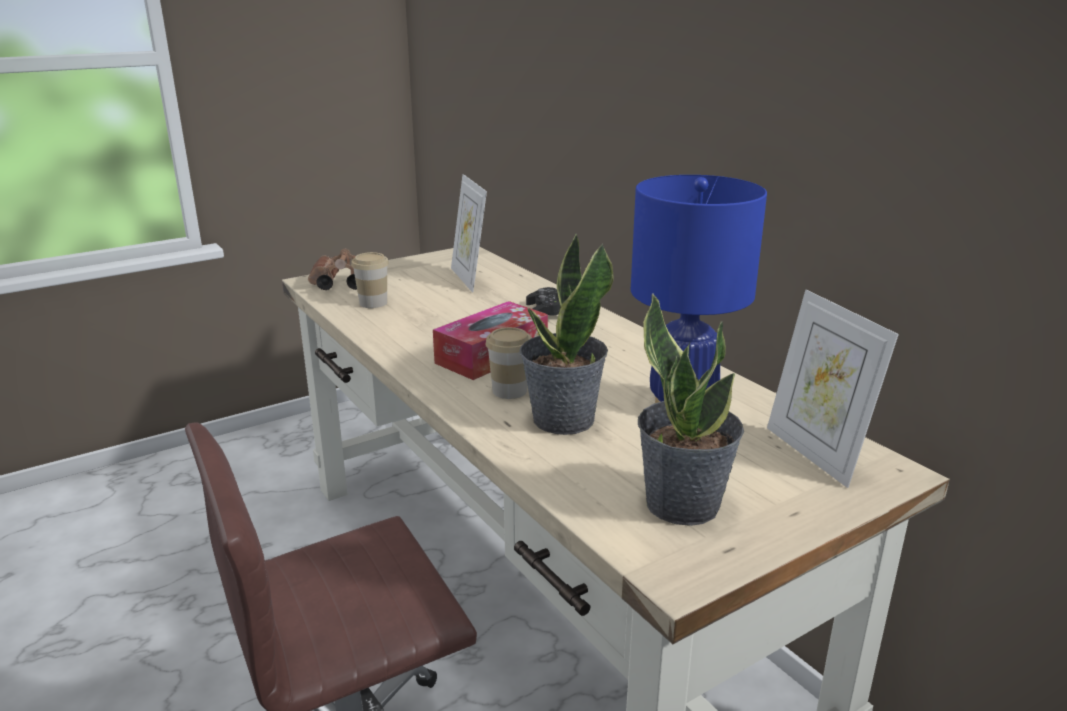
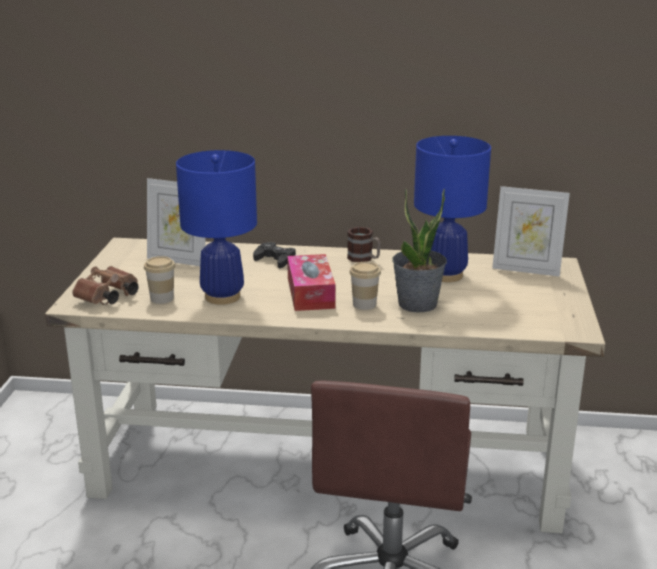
camera: 50 degrees left, 0 degrees up
(416, 322) = (223, 296): none -> blue table lamp
(634, 347) = (364, 259): none -> mug
(682, 503) = (529, 309): potted plant -> none

